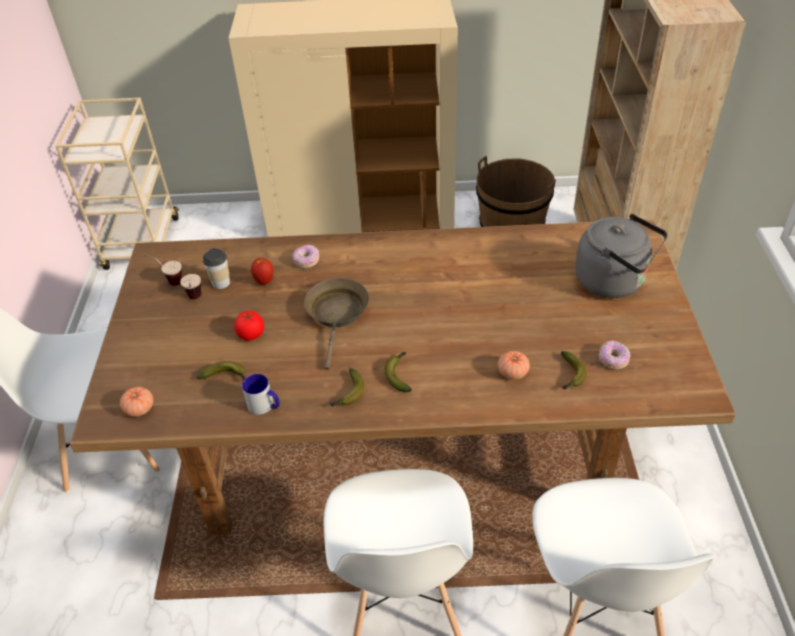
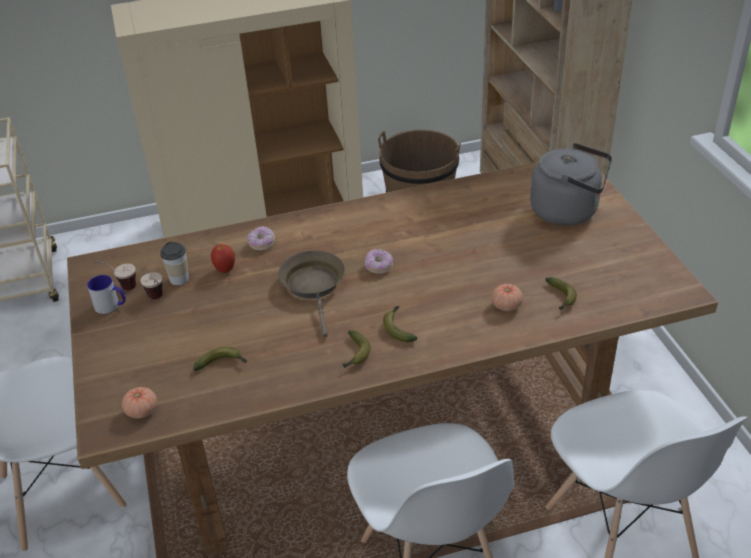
camera: 15 degrees left, 5 degrees down
(251, 334) = (232, 320): tomato -> none
(265, 406) = (274, 382): mug -> mug (111, 306)
(613, 360) = (594, 277): donut -> donut (378, 267)

